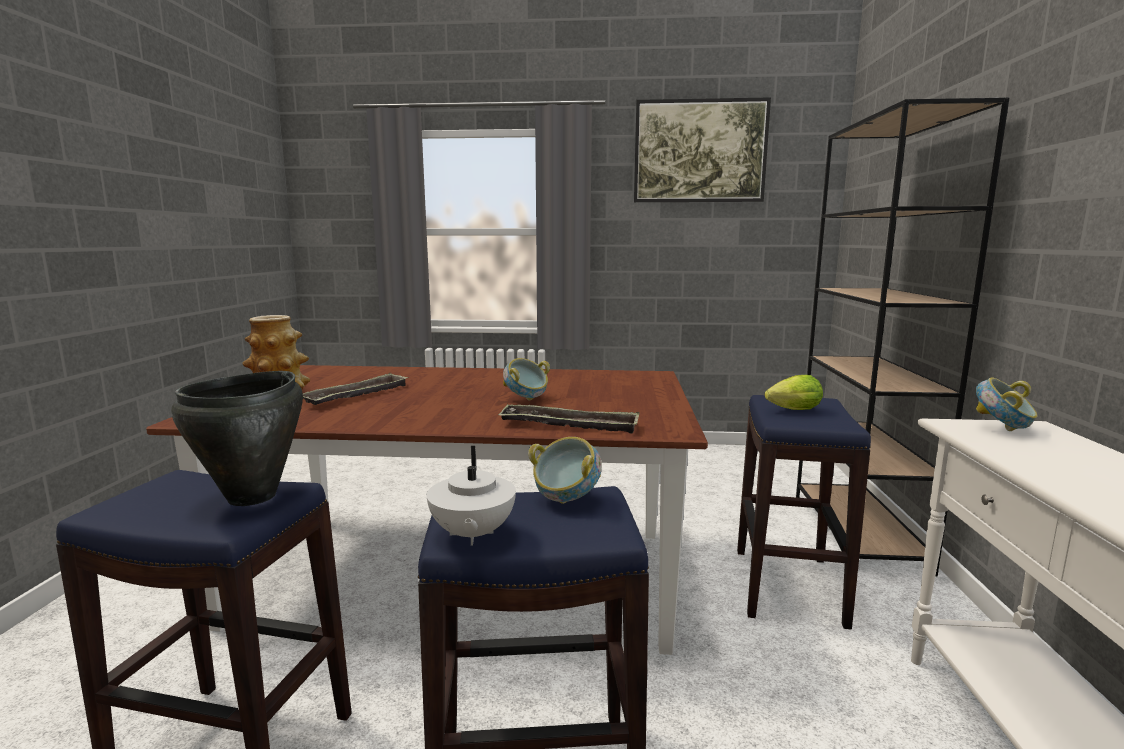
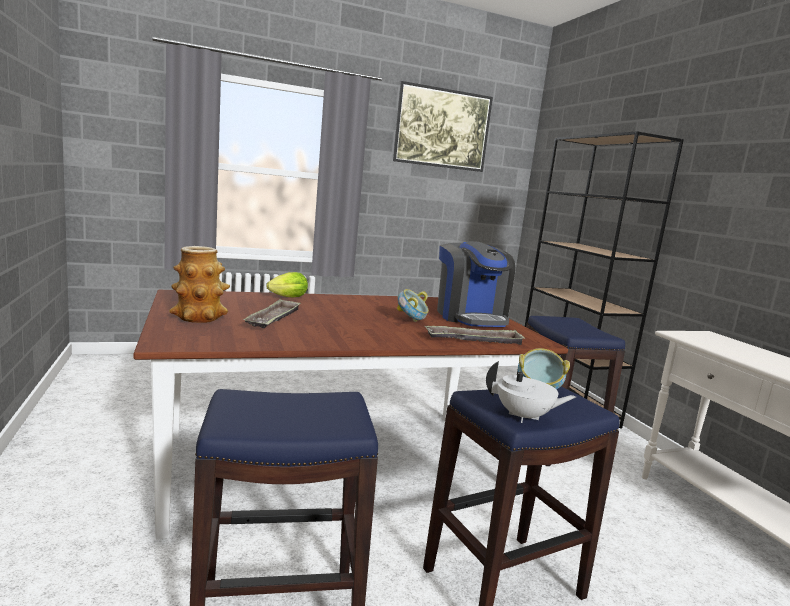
camera: 25 degrees left, 0 degrees up
(253, 497) = (333, 405): black cooking pot -> none
(472, 535) = (523, 417): white teapot -> white teapot turned 45 degrees counterclockwise
(625, 395) = (470, 317): none -> coffee machine
(791, 410) = (567, 326): lettuce -> lettuce (286, 297)
(1001, 429) = (700, 336): bowl -> none

